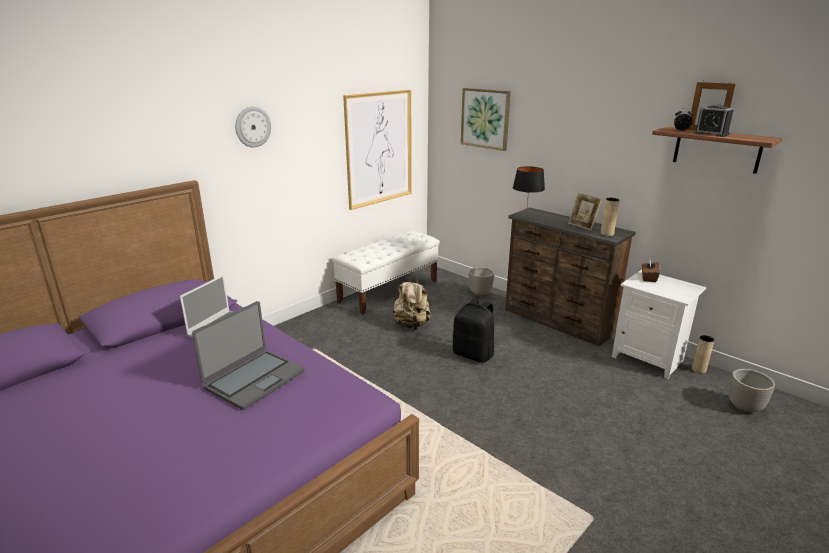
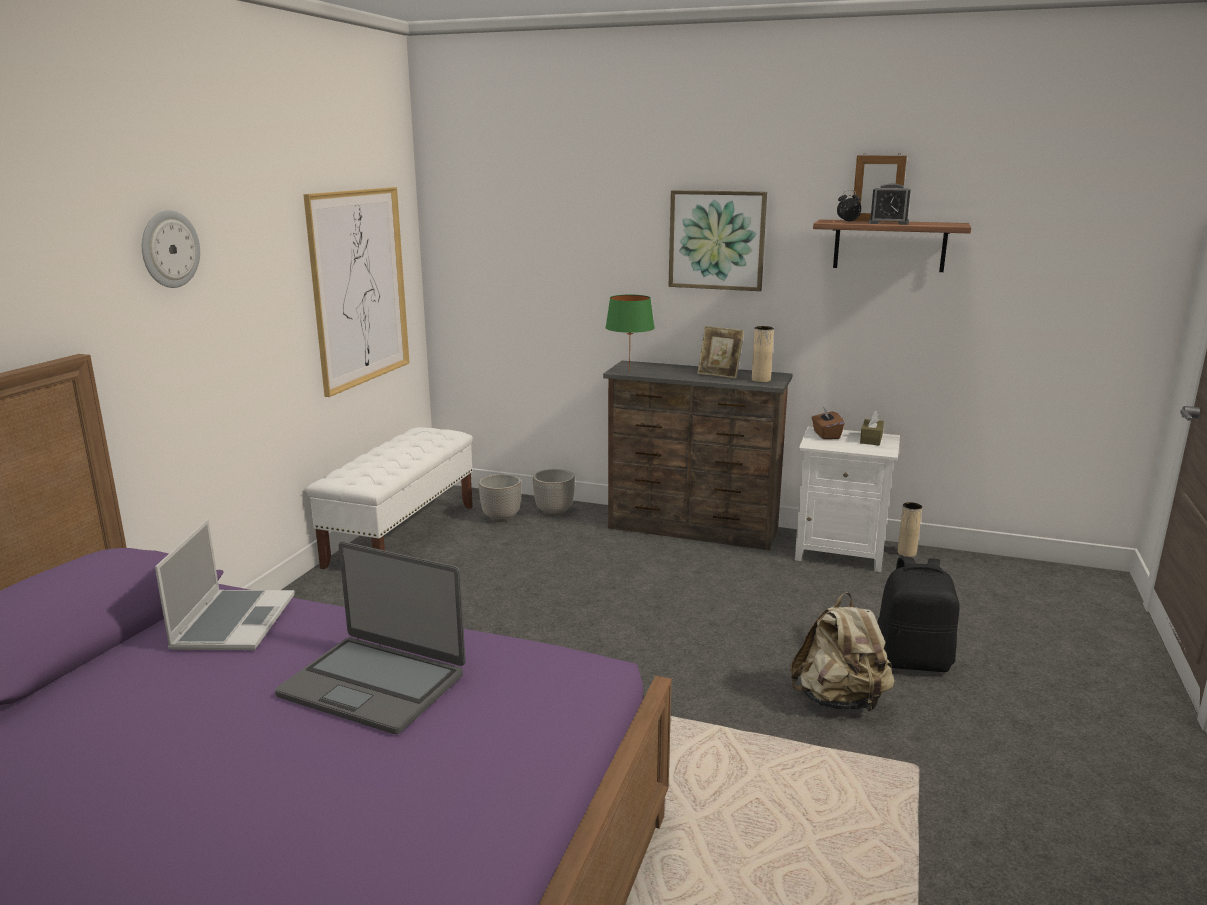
camera: 25 degrees left, 5 degrees down
(254, 379) = (374, 684): laptop -> laptop turned 105 degrees clockwise
(412, 325) = (479, 578): beige backpack -> beige backpack (840, 701)
(474, 354) = (607, 598): black backpack -> black backpack (912, 661)
(485, 118) = (530, 228): picture -> picture (717, 240)
(526, 216) = (629, 371): black table lamp -> green table lamp
(680, 286) = (871, 439): none -> brown tissue box
(745, 407) = (986, 585): planter -> planter (501, 517)

